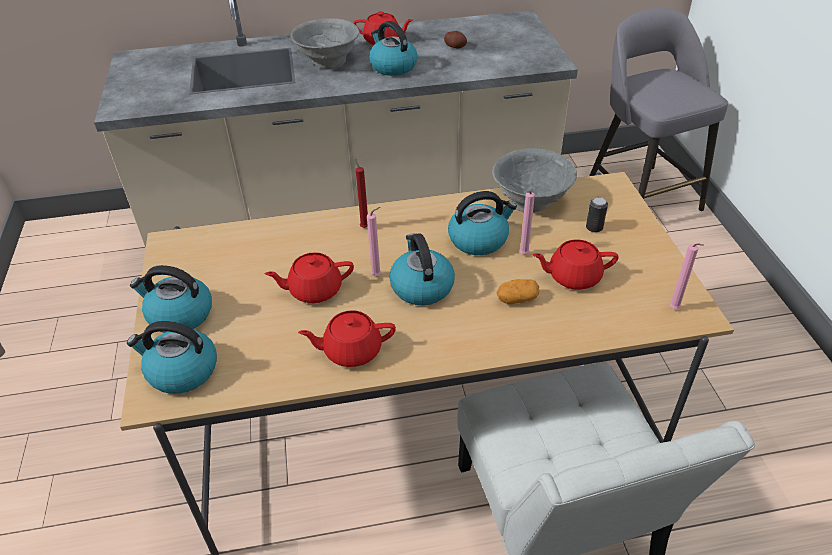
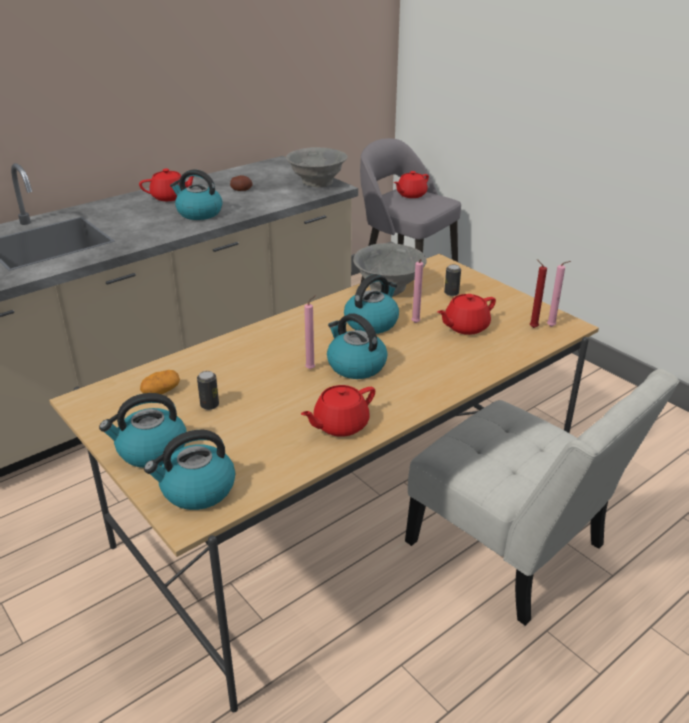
camera: 30 degrees left, 10 degrees down
(260, 284) = (209, 405): none -> can
(314, 290) = (265, 394): red teapot -> red teapot (410, 195)
(328, 61) = (132, 220): grey bowl -> grey bowl (317, 183)
(364, 227) = (266, 339): red candle -> red candle (532, 327)
(517, 299) = (438, 352): potato -> potato (161, 391)

